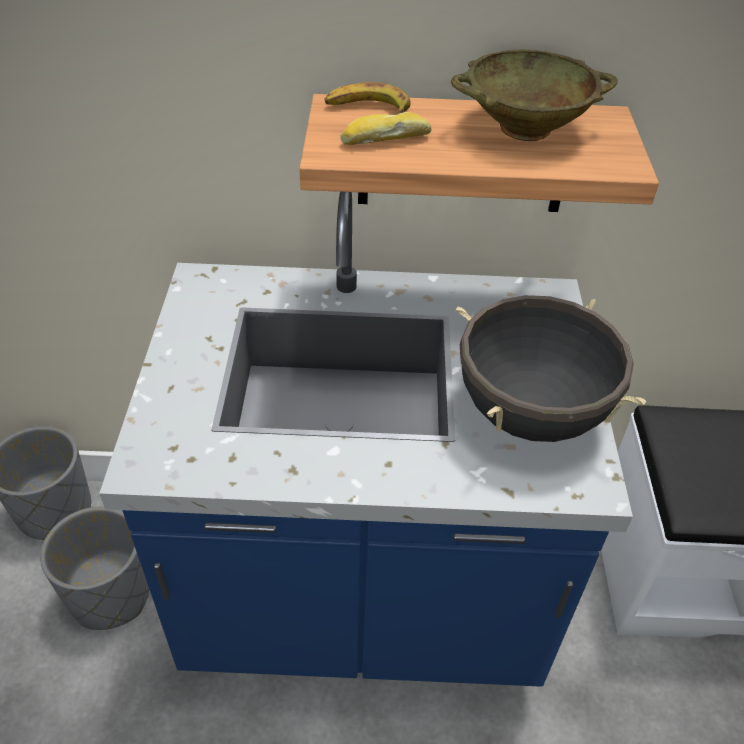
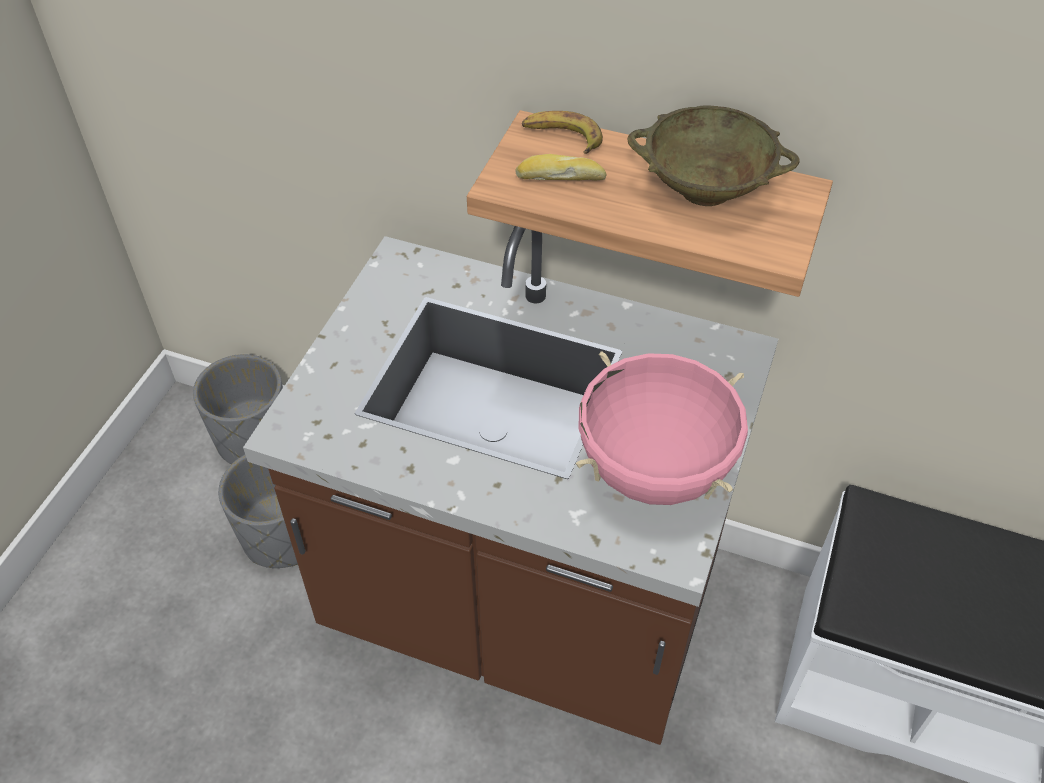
camera: 20 degrees right, 5 degrees up
(363, 597) = (522, 606): blue counter -> brown counter
(530, 414) = (653, 470): black cooking pot -> pink cooking pot

